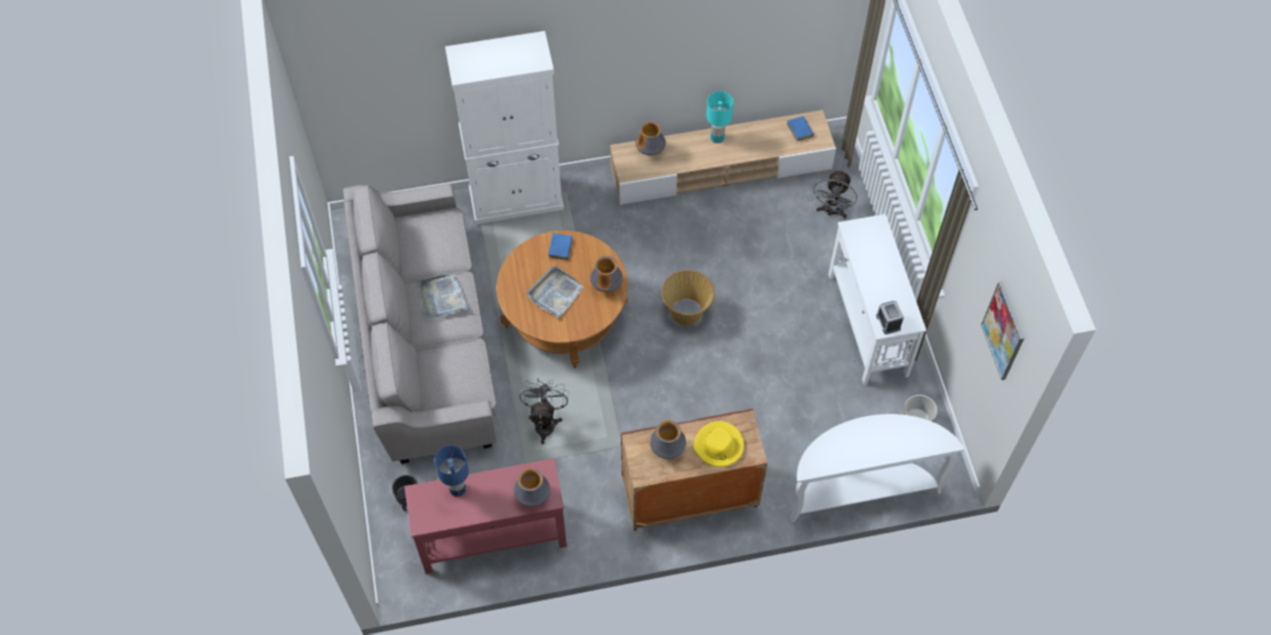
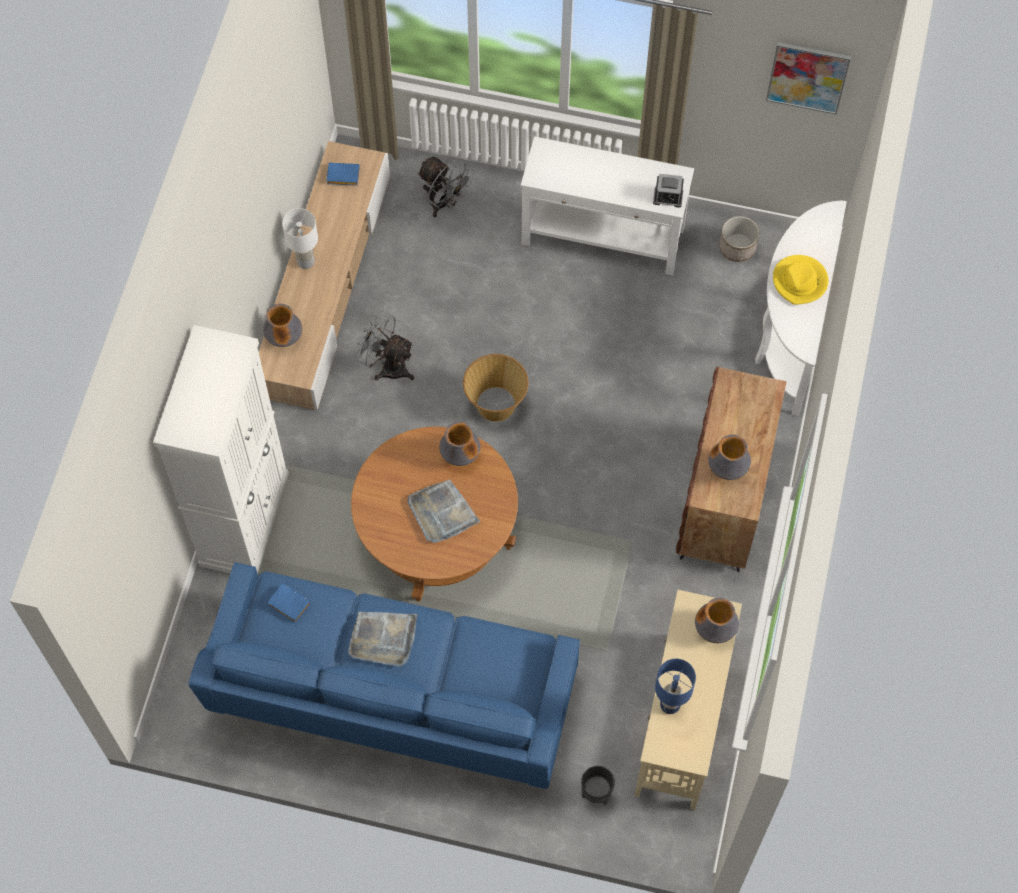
camera: 65 degrees left, 5 degrees up
(428, 341) = (392, 695): grey sofa -> blue sofa
(491, 536) = (681, 721): red console table -> beige console table
(545, 421) = (563, 608): grey fan -> grey fan (388, 366)
(559, 247) = (381, 483): blue book -> blue book (287, 604)
(717, 138) = (306, 261): turquoise table lamp -> white table lamp
(719, 446) = (746, 417): yellow hat -> yellow hat (800, 281)

